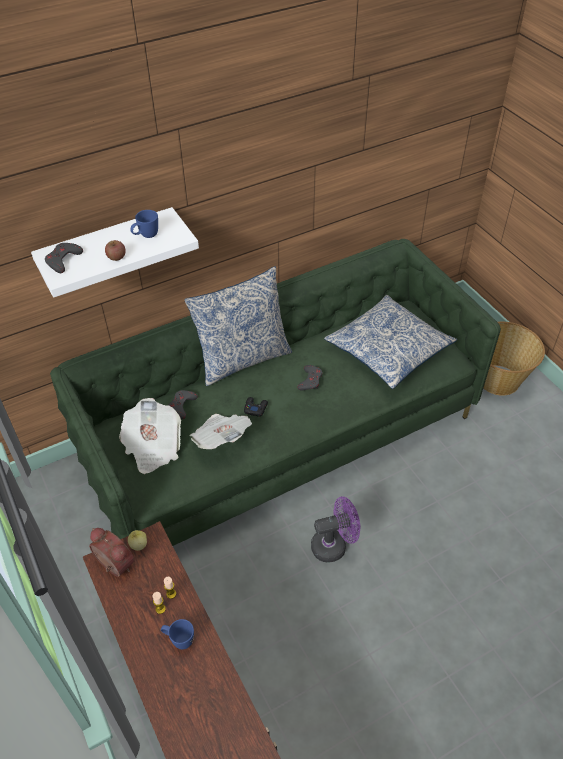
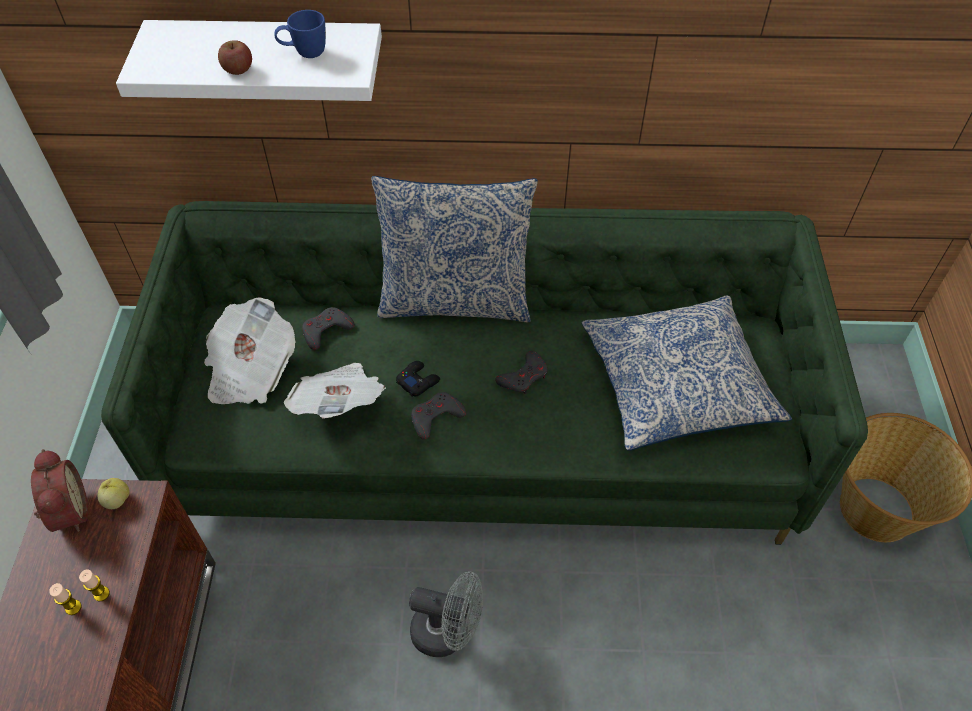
camera: 30 degrees right, 5 degrees up
(63, 260) = (169, 47): grey game controller -> grey game controller (436, 417)
(179, 640) = (60, 667): blue mug -> none
(334, 545) = (448, 632): purple fan -> grey fan

